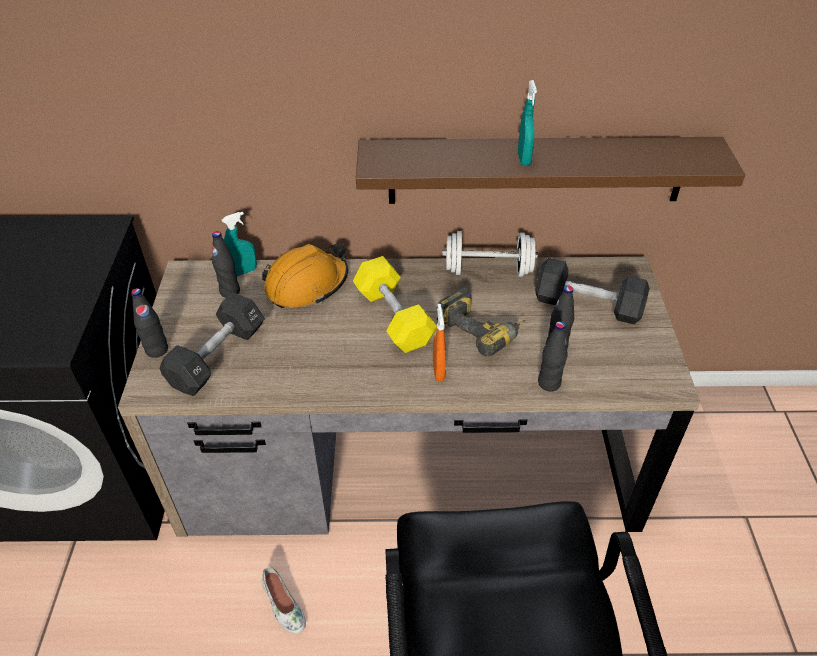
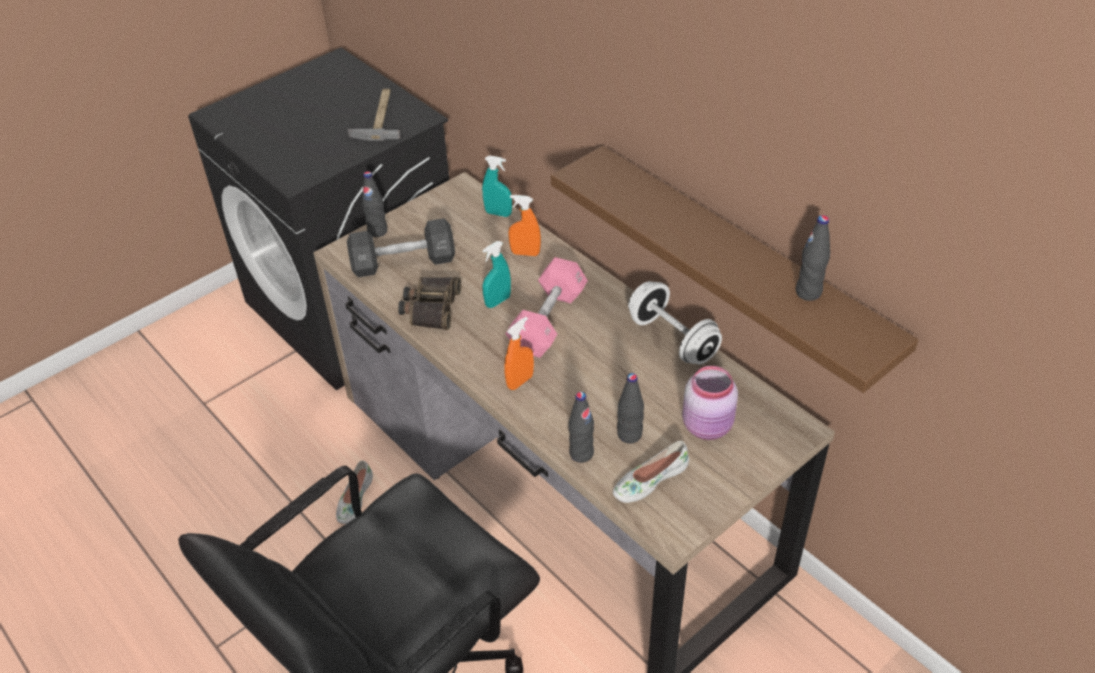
camera: 50 degrees right, 0 degrees up
(62, 248) = (379, 116): none -> hammer
(230, 291) = (470, 222): black bottle -> black bottle (808, 292)
(292, 372) = (430, 307): none -> binoculars
(307, 285) = (525, 253): orange hard hat -> orange spray bottle
(394, 317) = (548, 321): yellow dumbbell -> pink dumbbell
(482, 330) = (595, 379): power drill -> none
(523, 159) = (695, 240): turquoise spray bottle -> turquoise spray bottle (497, 301)
(587, 305) = (708, 426): black dumbbell -> pink jar
(609, 363) = (649, 479): none -> white shoe

